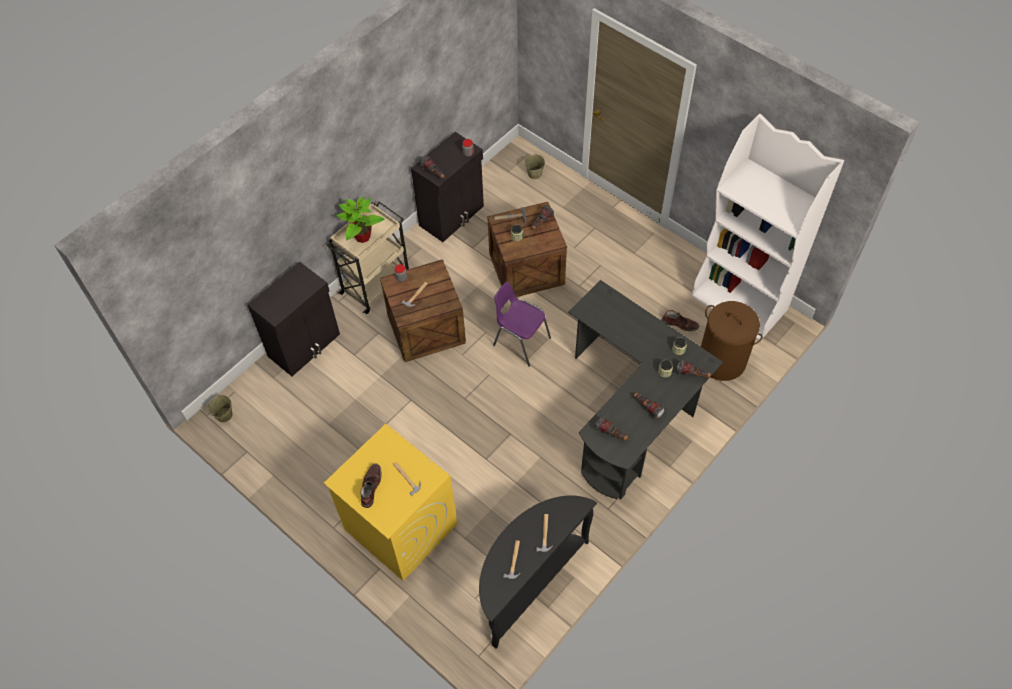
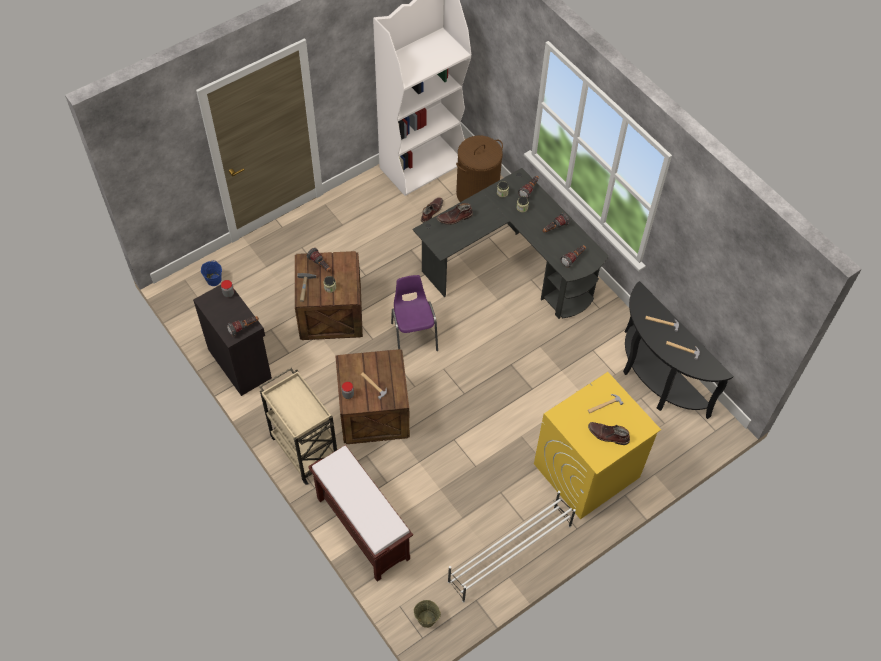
camera: 80 degrees left, 0 degrees up
(297, 471) = (509, 553): none -> white shoe rack
(305, 345) = (361, 528): black cabinet -> brown bench
(362, 236) = (300, 410): potted plant -> none
(520, 341) = (413, 335): purple chair -> purple chair turned 120 degrees clockwise
(535, 173) = (213, 280): beige bucket -> blue bucket
(627, 313) = (454, 218): none -> brown boot

